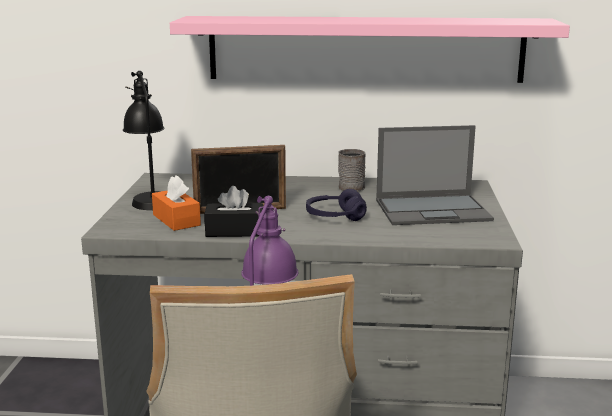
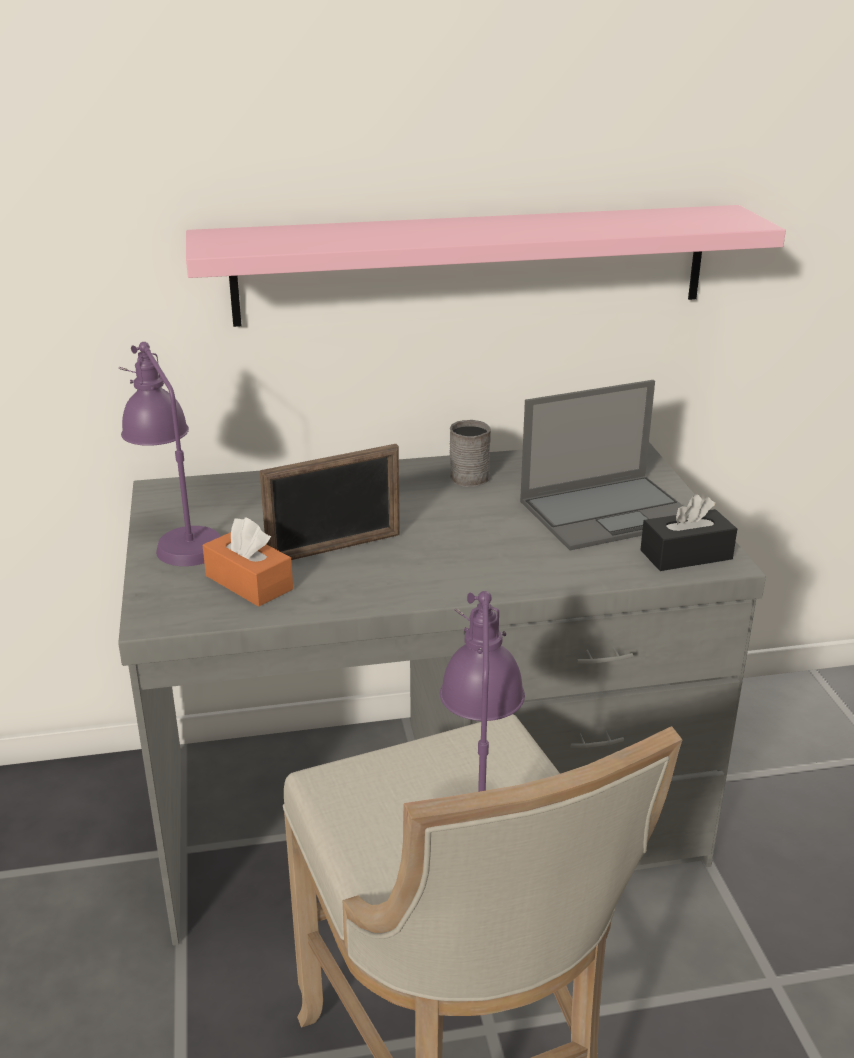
camera: 15 degrees left, 10 degrees up
(149, 197) = (177, 537): black table lamp -> purple table lamp
(234, 231) = (352, 595): black tissue box -> black tissue box (686, 555)
(335, 216) = (480, 543): purple headphones -> none

